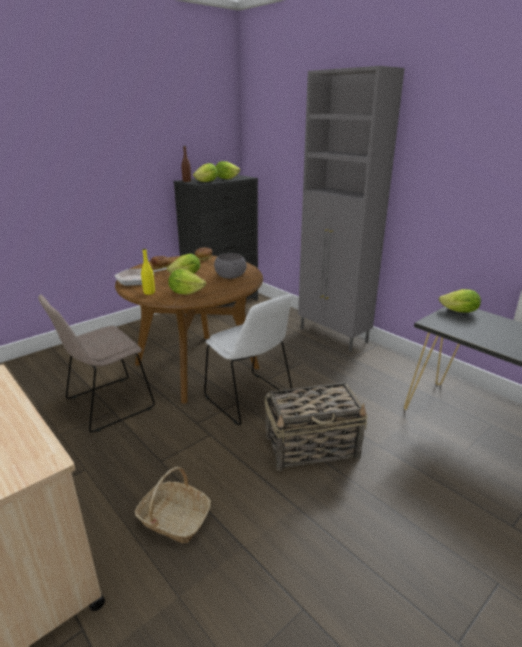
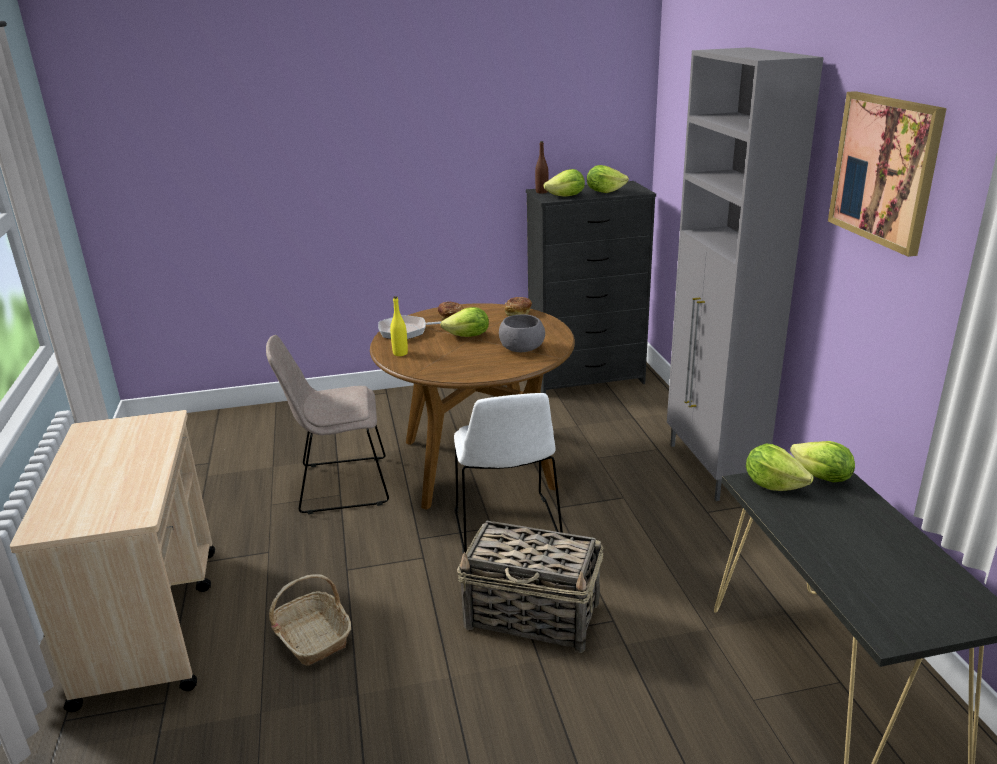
camera: 30 degrees right, 0 degrees up
(185, 292) = (441, 362): lettuce -> lettuce (773, 484)
(461, 129) = (885, 170): none -> picture

